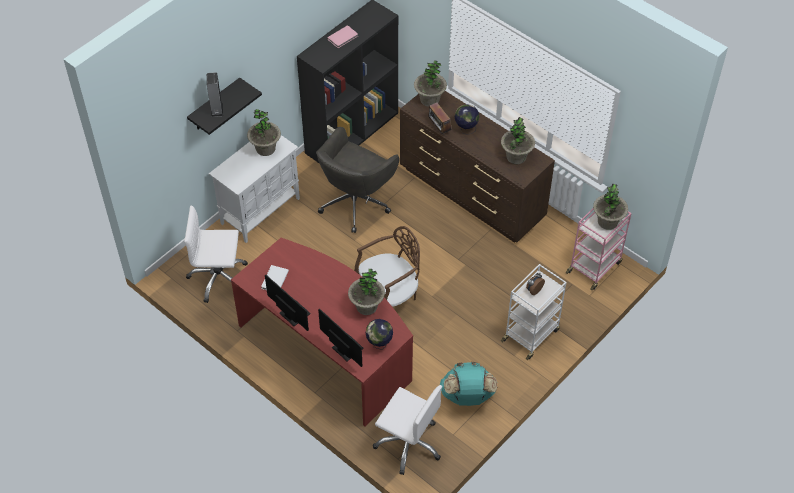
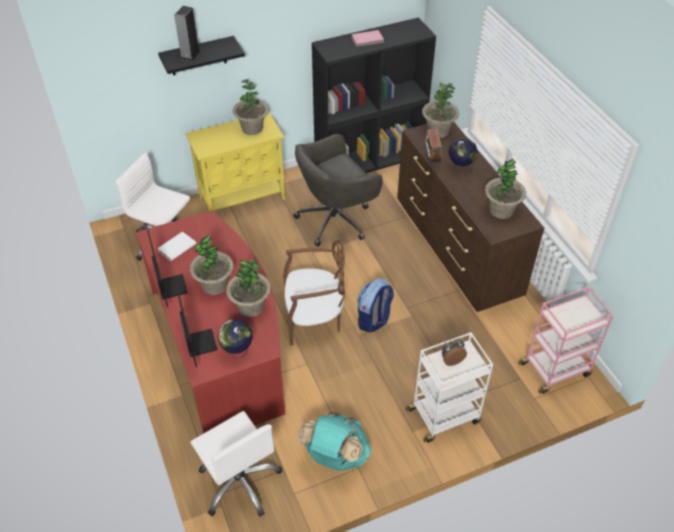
camera: 25 degrees right, 5 degrees down
(261, 210) = (243, 198): white cabinet -> yellow cabinet
(438, 279) = (374, 320): none -> backpack
(607, 221) = (580, 316): potted plant -> potted plant (214, 285)

